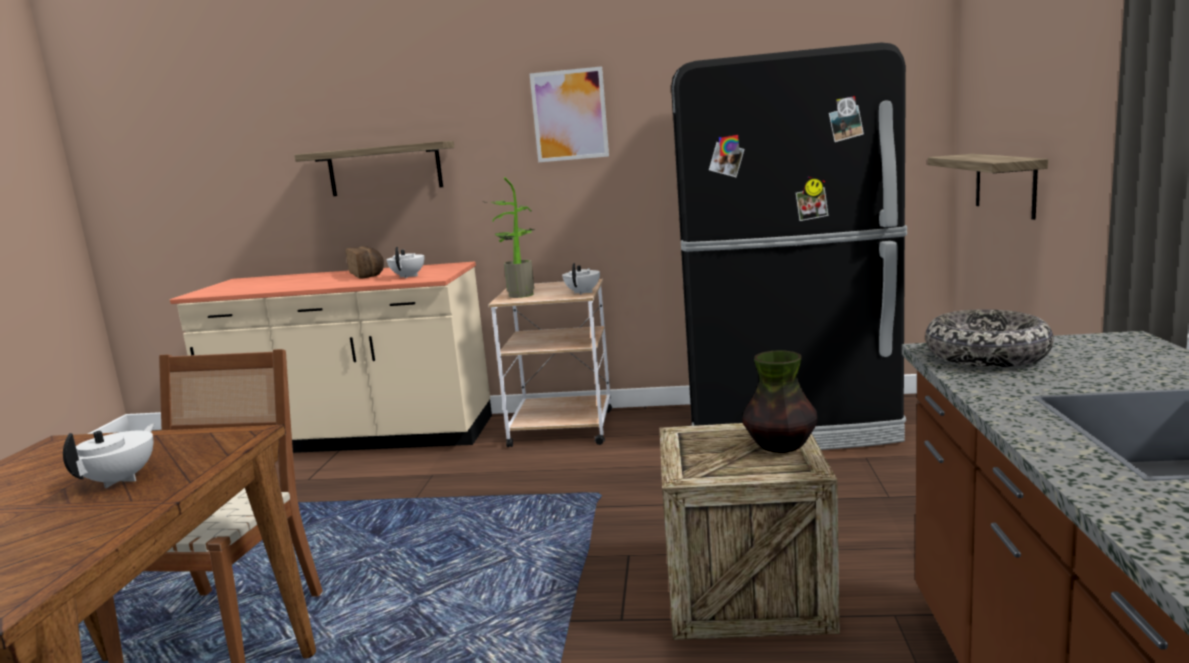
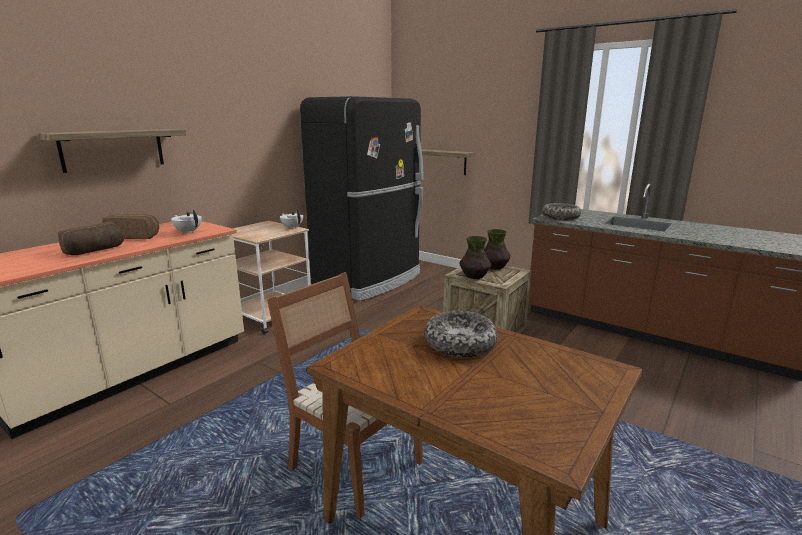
camera: 60 degrees left, 5 degrees up
(121, 480) = (460, 344): white teapot -> bowl
(303, 283) = (96, 250): none -> bread
(519, 294) = (253, 235): potted plant -> none
(569, 115) = (245, 116): picture -> none
(690, 447) = (474, 276): none -> vase

